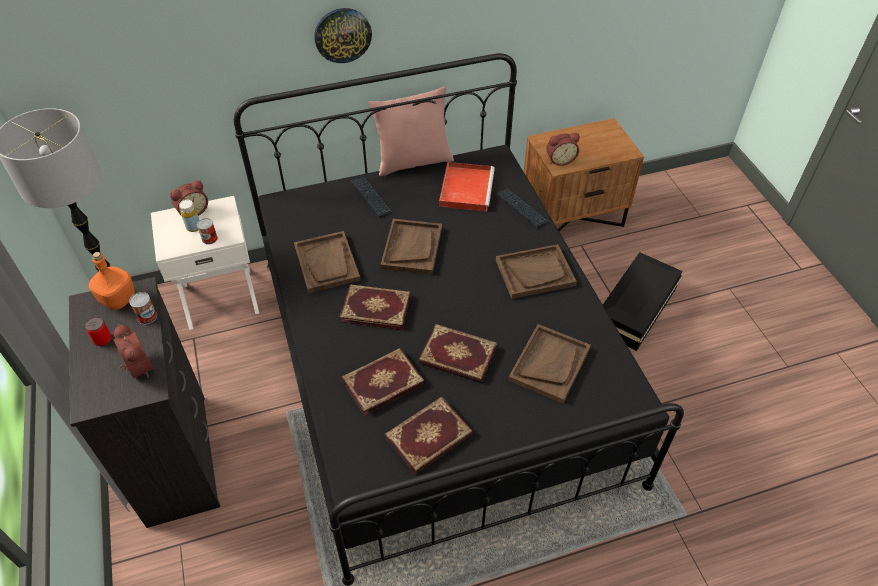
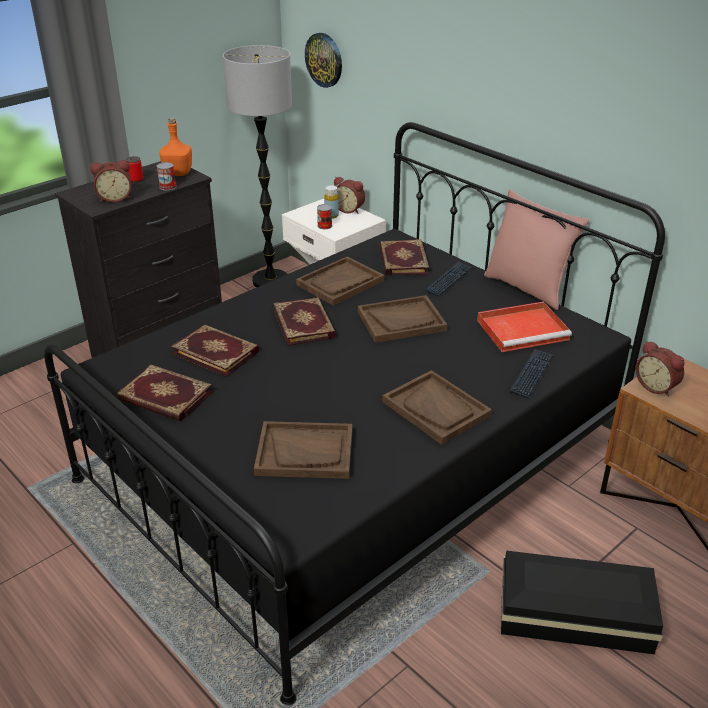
camera: 65 degrees right, 15 degrees down
(137, 368) = (115, 198): alarm clock -> alarm clock turned 45 degrees clockwise
(342, 35) = (504, 99): wall clock -> wall clock (324, 60)
(457, 356) = (275, 387): book -> book (402, 260)

